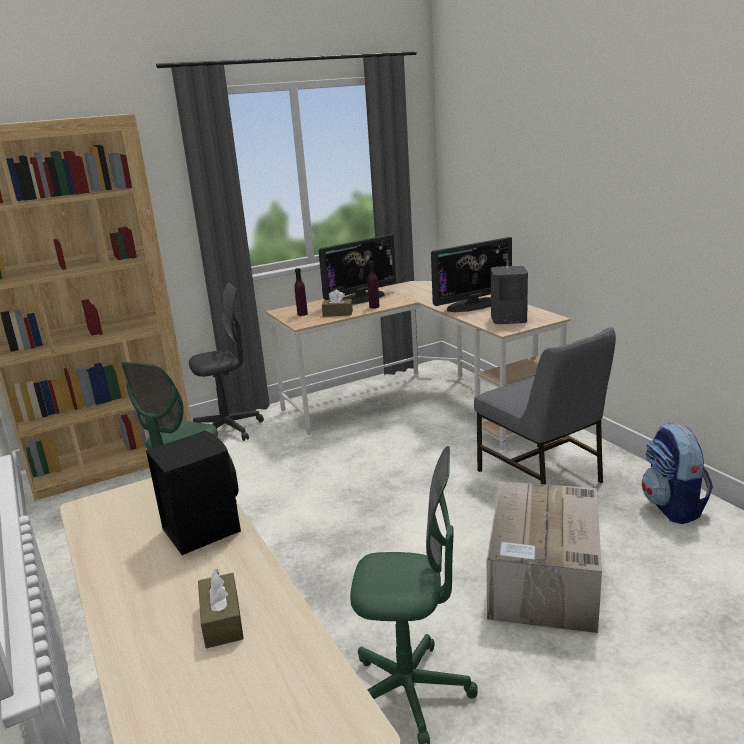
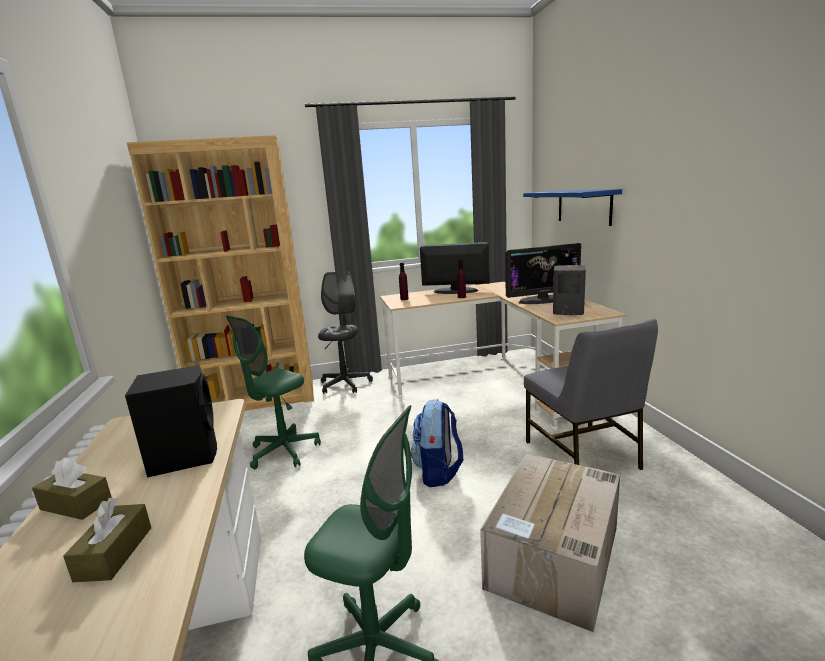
camera: 15 degrees right, 5 degrees down
(228, 429) = (345, 384): grey office chair -> grey office chair turned 75 degrees counterclockwise
(337, 313) = (430, 300): brown tissue box -> brown tissue box (76, 504)
(361, 298) = (455, 291): monitor -> monitor turned 150 degrees counterclockwise
(510, 192) = (583, 206): none -> blue shelf
(672, 507) = (712, 505): backpack -> backpack (438, 472)

